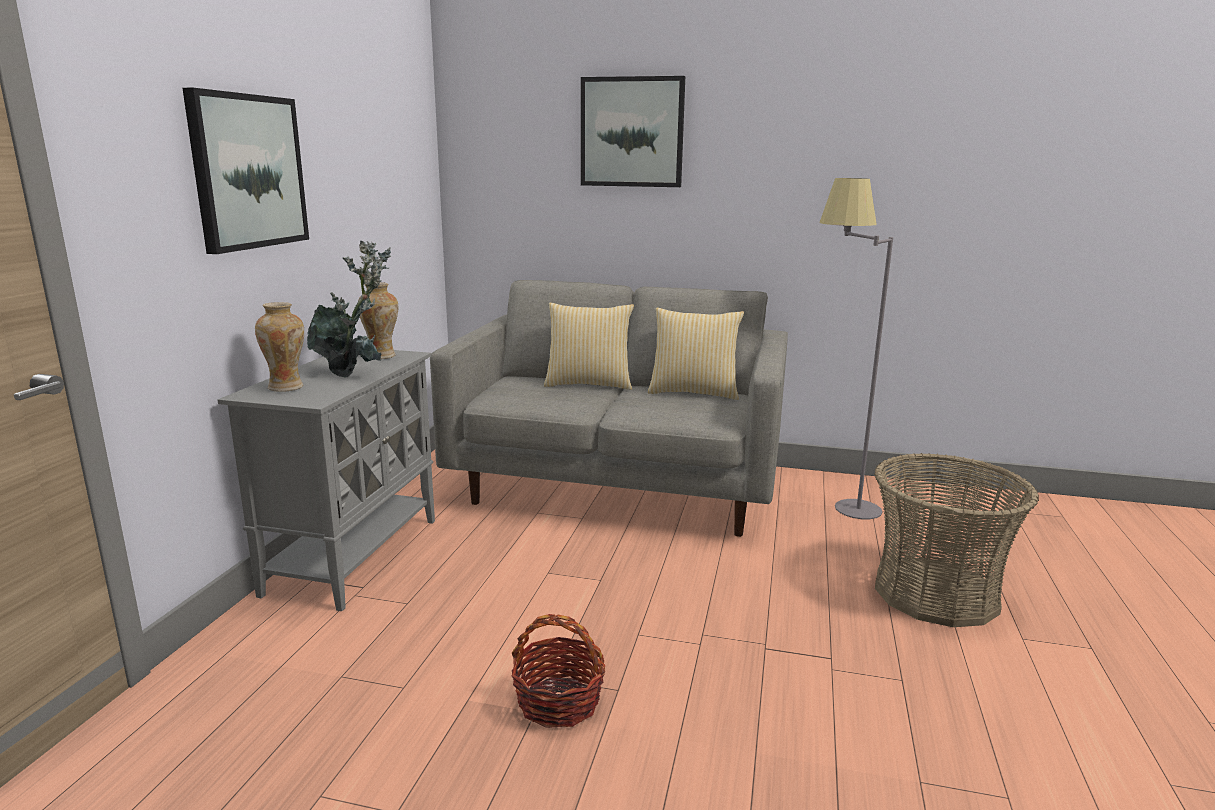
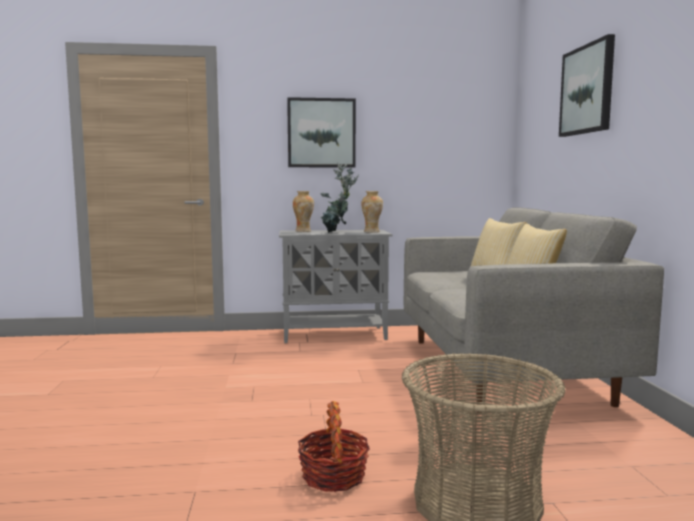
camera: 70 degrees right, 10 degrees down
(559, 701) = (235, 390): basket -> basket (333, 476)
(836, 506) = (609, 447): grey floor lamp -> none

